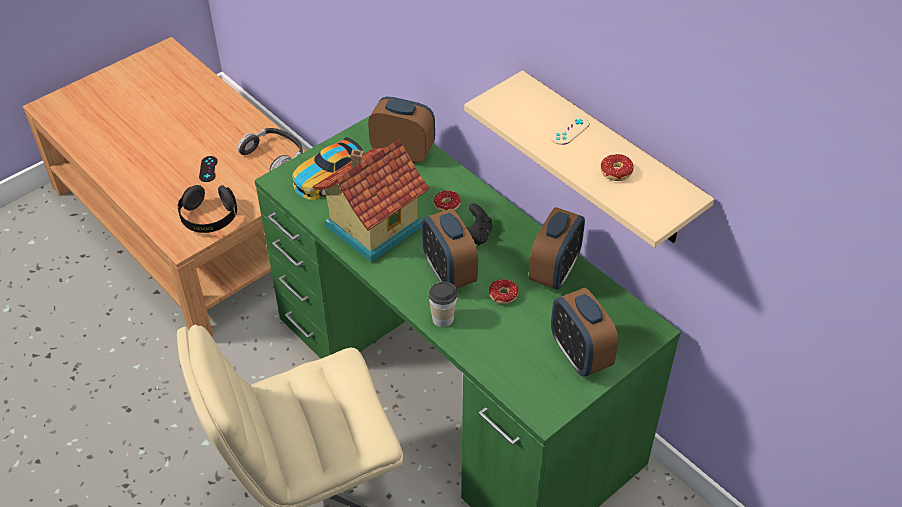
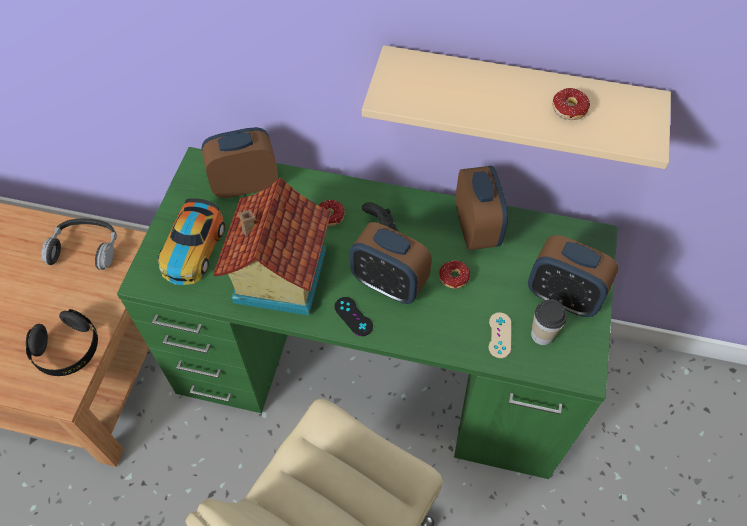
camera: 35 degrees left, 10 degrees up
(208, 169) = (25, 299): black game controller -> black game controller (353, 316)
(443, 319) = (422, 333): cup -> cup (542, 334)
(569, 130) = (487, 87): beige game controller -> beige game controller (499, 335)

